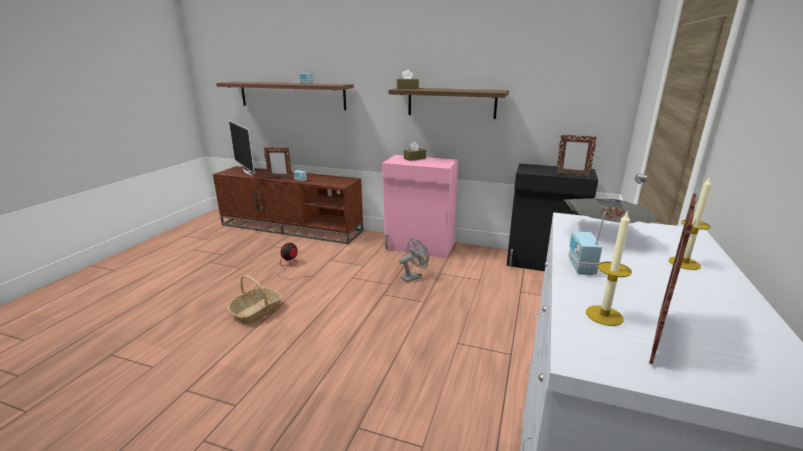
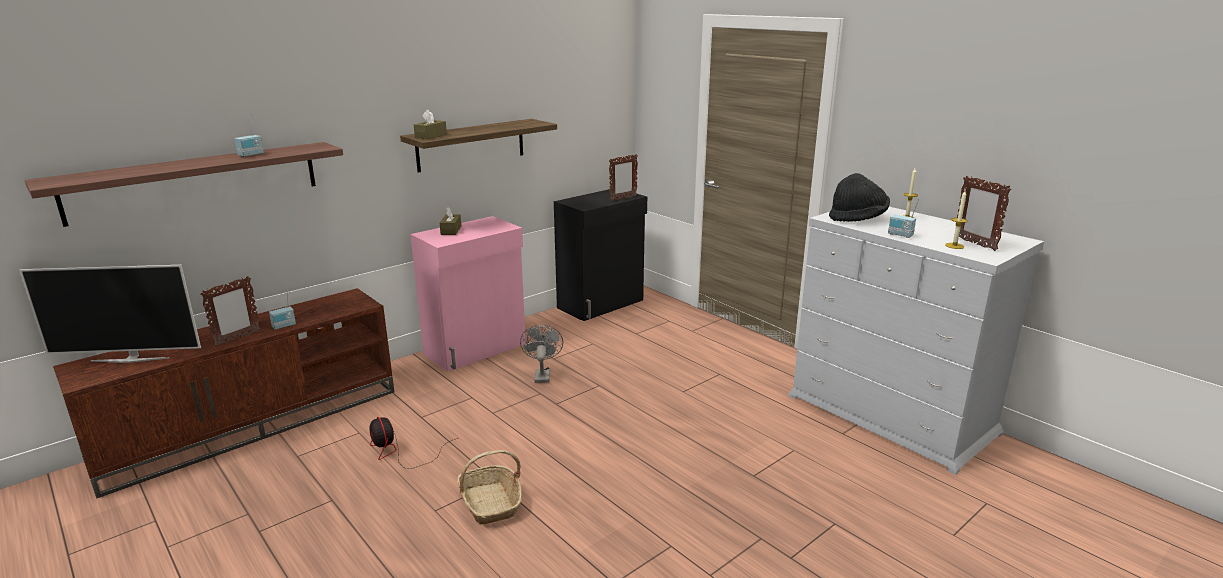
camera: 60 degrees left, 0 degrees up
(605, 234) = (857, 218): newspaper -> black hat

